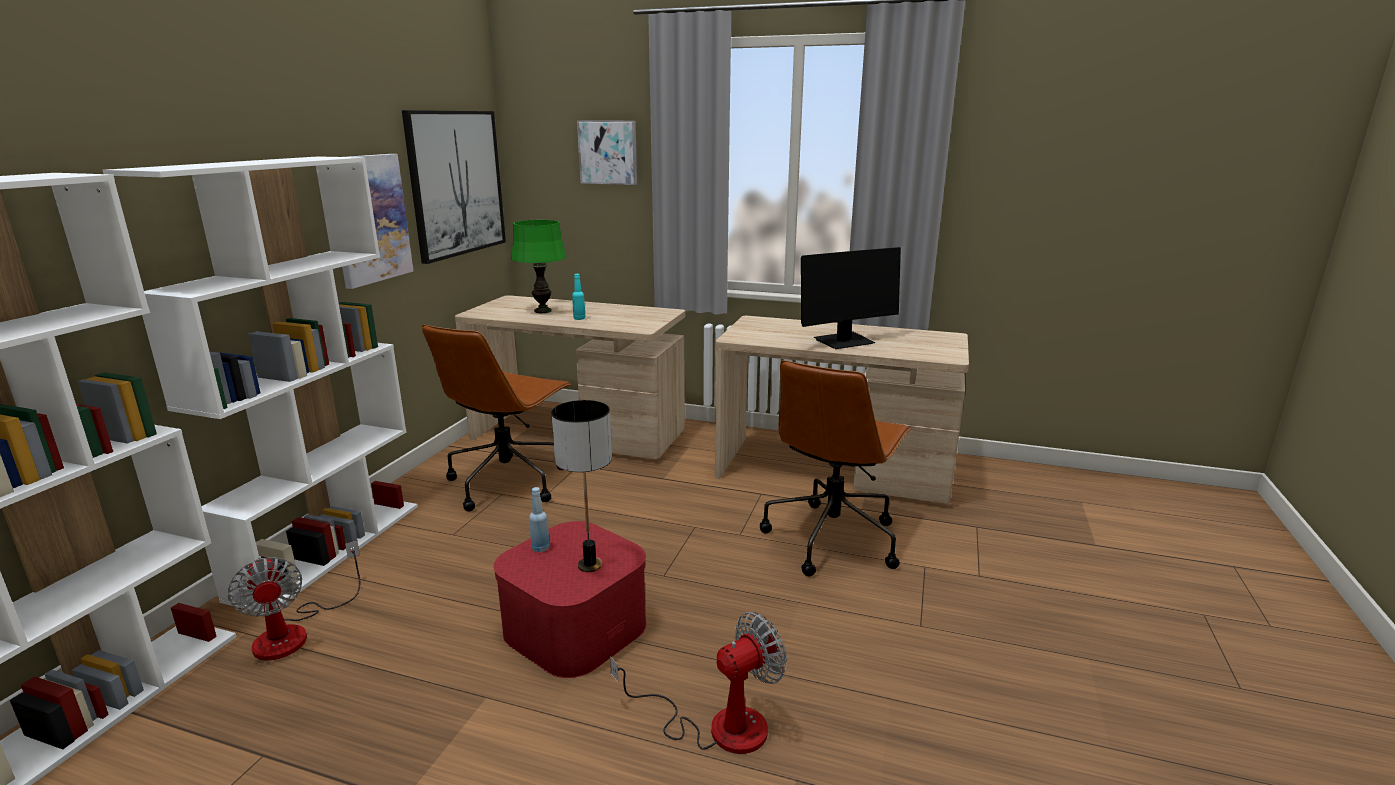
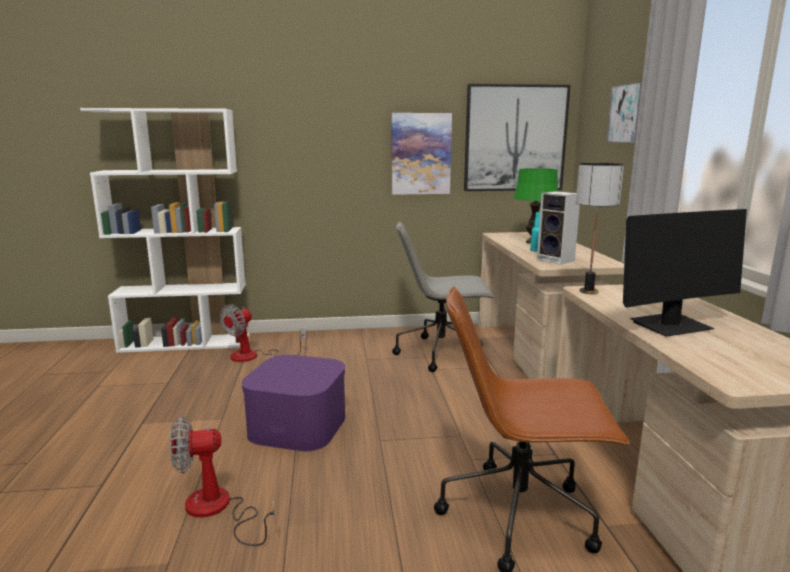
camera: 65 degrees right, 5 degrees down
(329, 548) = (326, 337): white bookcase -> none
(508, 482) = (442, 353): brown office chair -> grey office chair
(540, 548) = (302, 362): blue bottle -> none
(575, 627) = (298, 425): red storage box -> purple storage box
(589, 566) = (290, 380): table lamp -> table lamp (588, 291)
(629, 321) = (557, 260): none -> speaker
(717, 725) = (217, 510): fan -> fan turned 135 degrees clockwise
(844, 342) = (671, 326): monitor -> monitor turned 60 degrees counterclockwise

